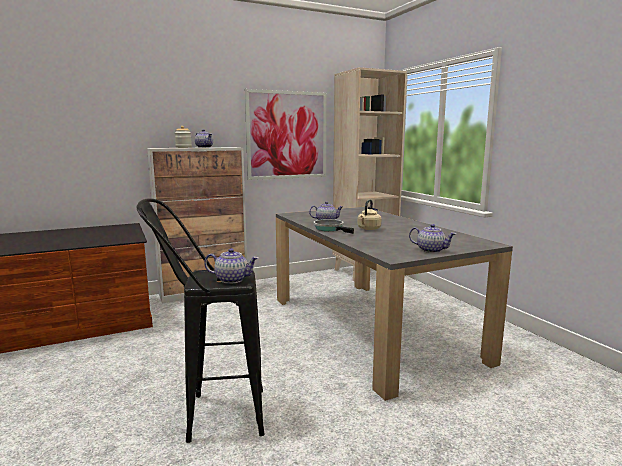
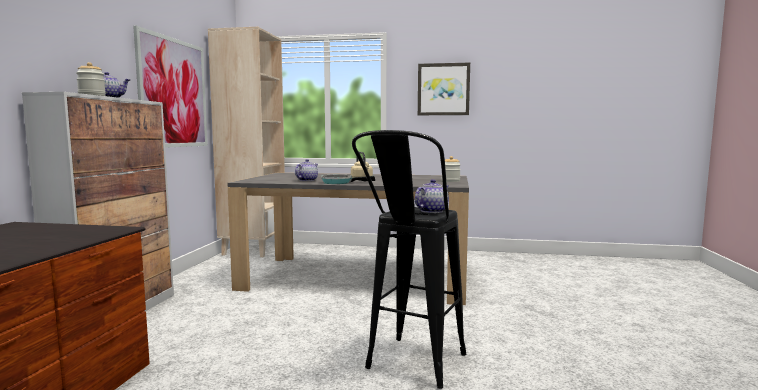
camera: 55 degrees left, 5 degrees down
(431, 250) = (450, 181): teapot -> jar
(559, 118) = (443, 89): none -> picture

